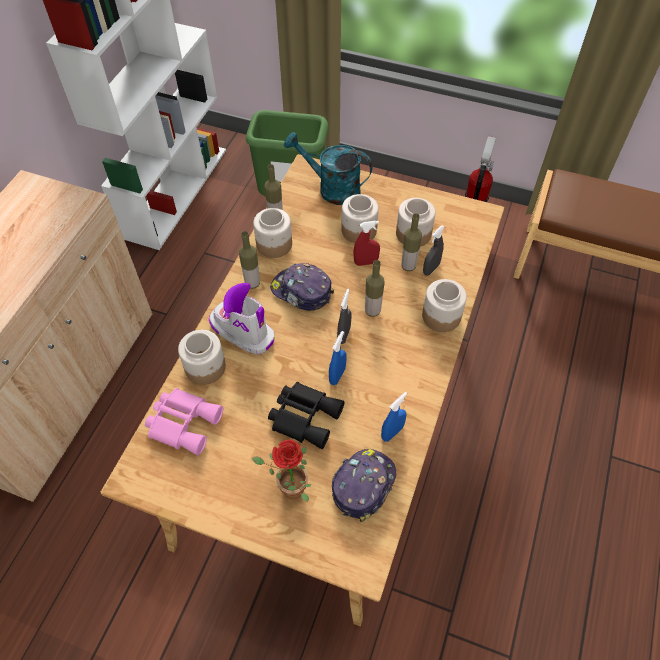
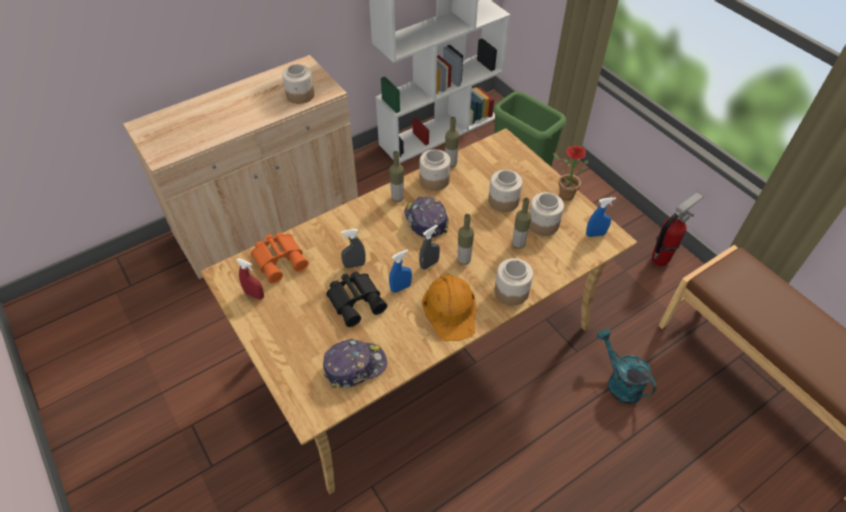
camera: 35 degrees right, 5 degrees down
(184, 422) = (280, 259): pink binoculars -> orange binoculars
(206, 367) = (322, 234): jar -> jar (300, 95)
(242, 332) = (363, 225): boot -> none
(288, 489) = (306, 338): potted plant -> potted plant (563, 194)
(331, 188) = (509, 163): turquoise watering can -> turquoise watering can (619, 382)
(366, 262) = (488, 225): red spray bottle -> red spray bottle (254, 295)
(392, 432) = (404, 346): blue spray bottle -> blue spray bottle (595, 234)
(403, 368) = (451, 309): none -> orange hard hat
(431, 269) = (534, 255): grey spray bottle -> grey spray bottle (354, 265)

